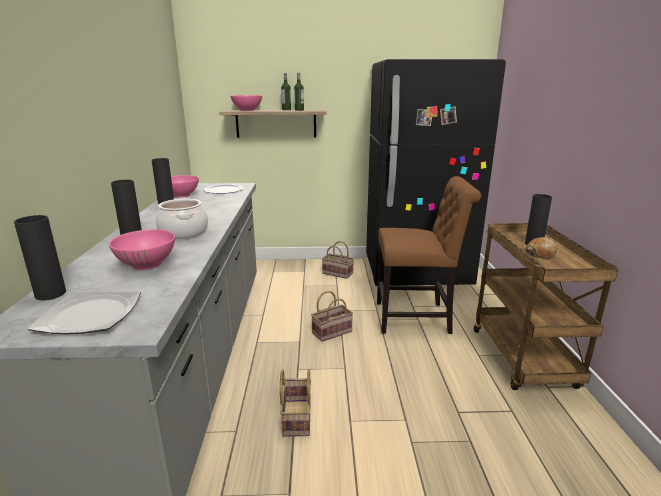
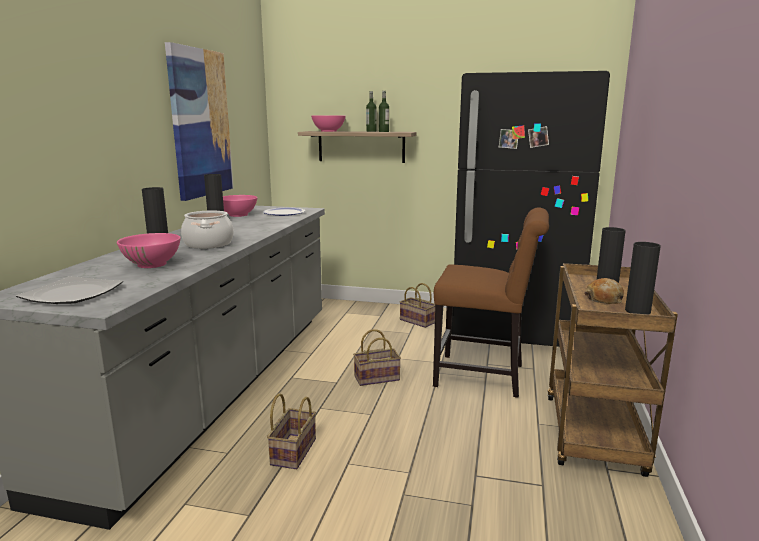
camera: 15 degrees right, 5 degrees down
(50, 294) = (56, 278): black vase -> black vase (637, 311)
(137, 107) = (200, 123): none -> picture

